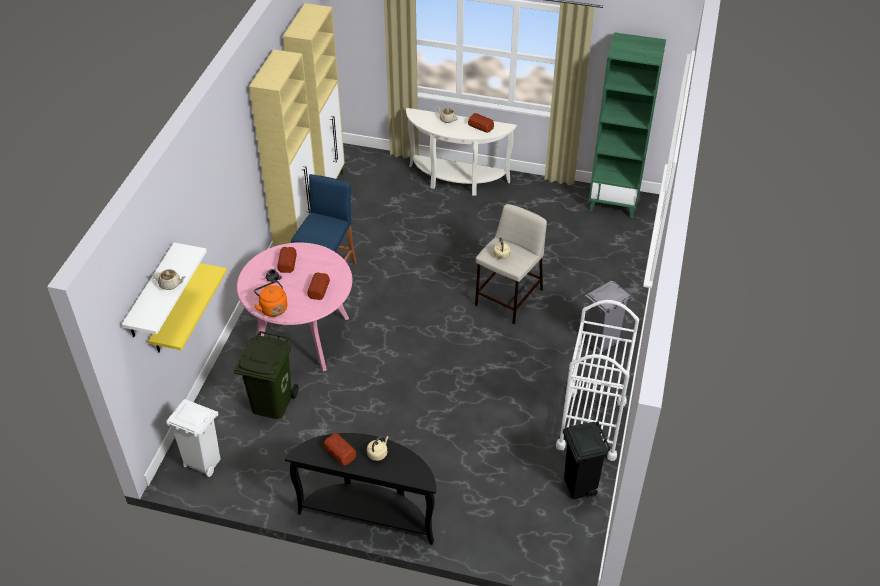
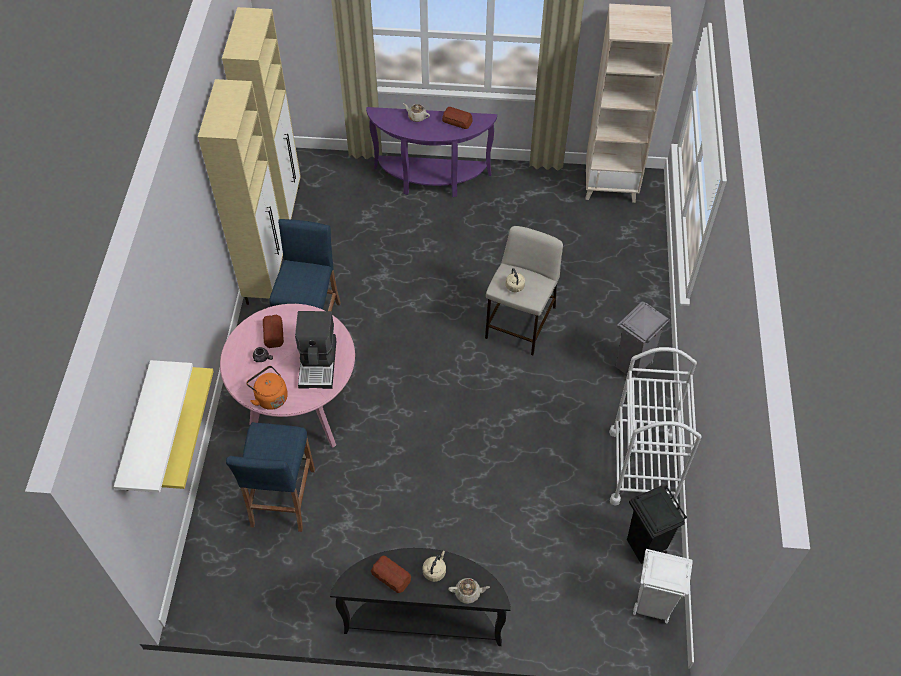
camera: 10 degrees left, 10 degrees up
(170, 284) = (161, 421): beige teapot -> beige teapot (468, 593)
(203, 464) = (221, 588): white trash can -> white trash can (650, 606)
(271, 403) = (282, 497): green trash can -> blue stool
(319, 289) = (318, 363): bread -> coffee machine
(456, 181) = (431, 181): white console table -> purple console table
(614, 202) = (610, 185): green bookcase -> beige bookcase

